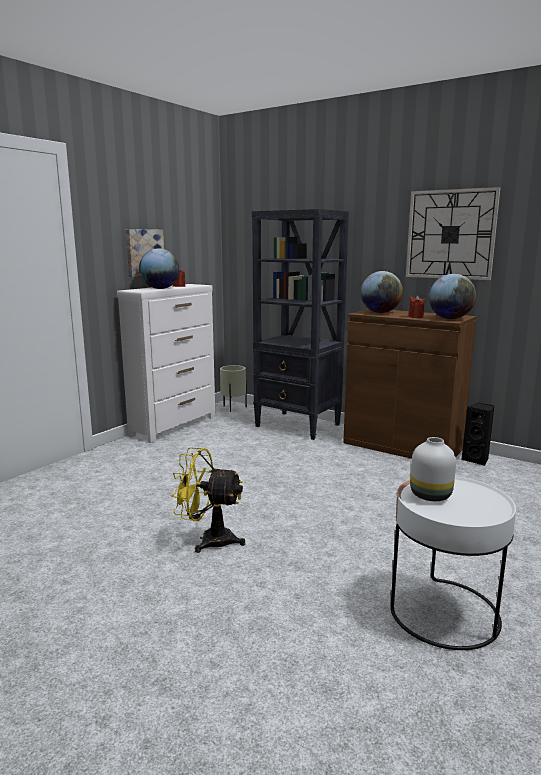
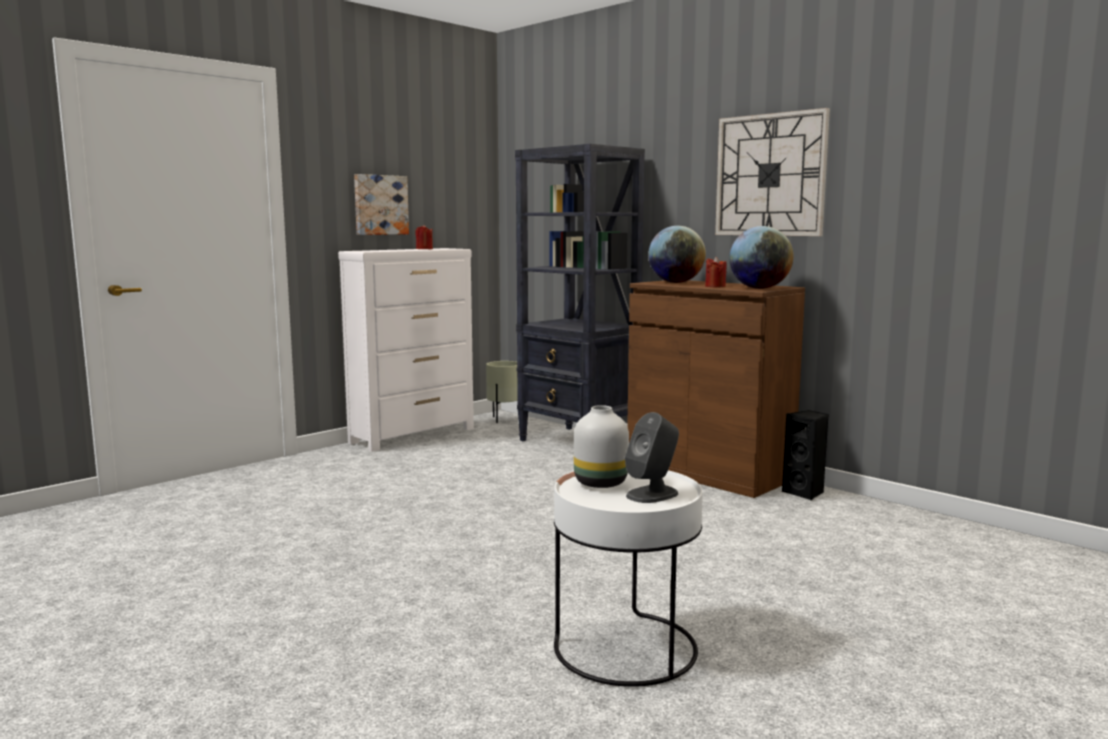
camera: 10 degrees right, 5 degrees down
(160, 288) = (395, 250): globe -> none
(209, 539) = (377, 553): yellow fan -> none
(477, 504) = (652, 494): none -> grey speaker

